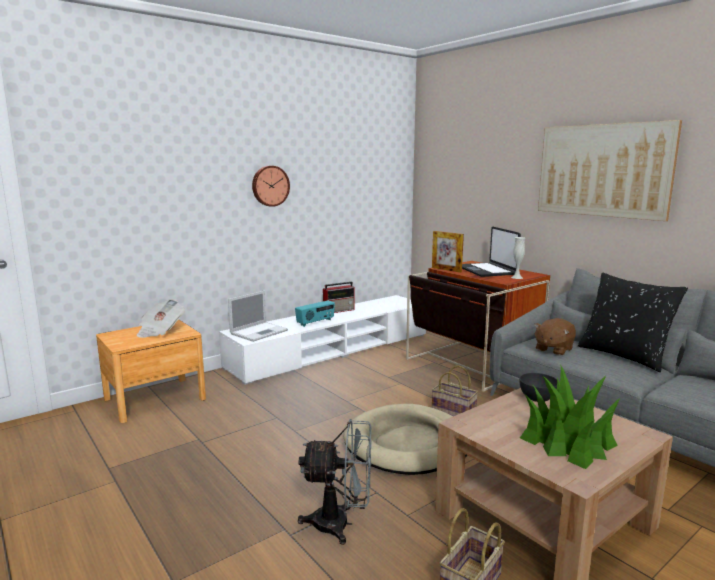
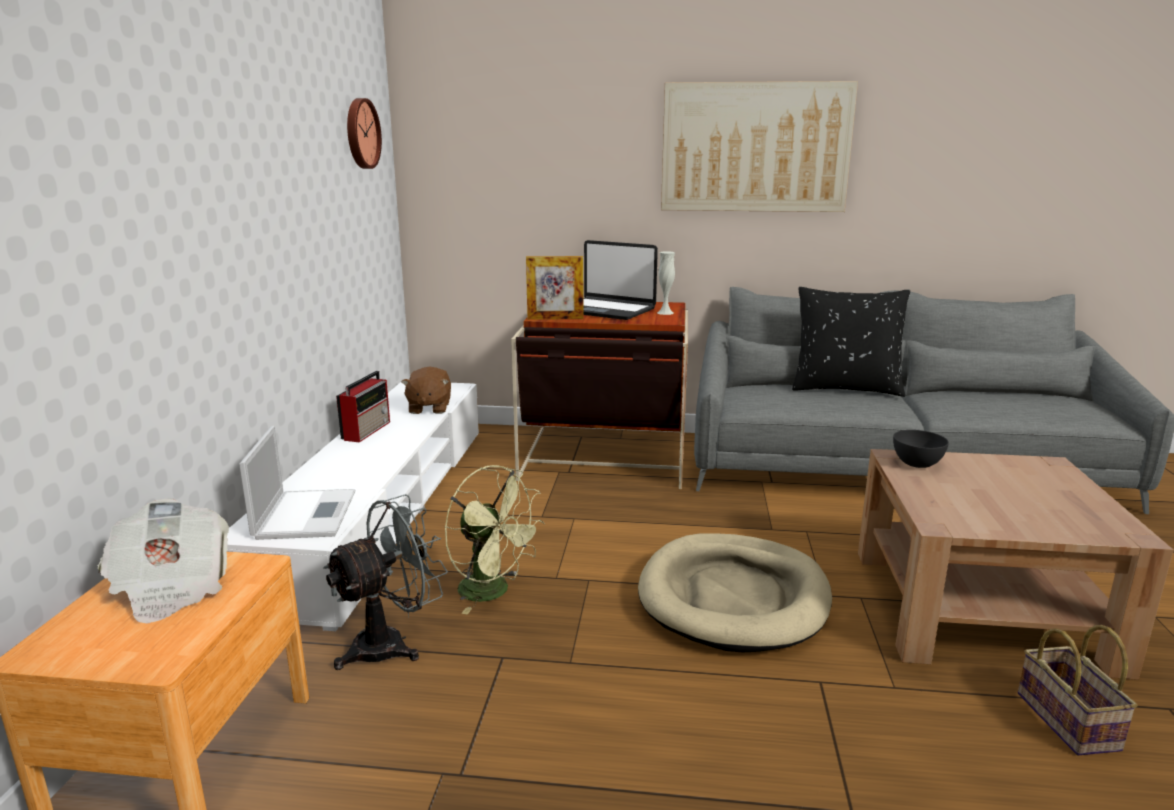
camera: 45 degrees left, 5 degrees up
(270, 186) = (240, 191): wall clock -> wall clock (361, 134)
(315, 322) = (373, 463): radio -> none
(315, 395) = (493, 592): none -> green fan
(341, 524) = (866, 750): grey fan -> grey fan (391, 644)
(455, 411) = (701, 529): basket -> none
(553, 349) = (778, 401): brown plush toy -> brown plush toy (429, 408)
(567, 441) = (1038, 499): potted plant -> none

